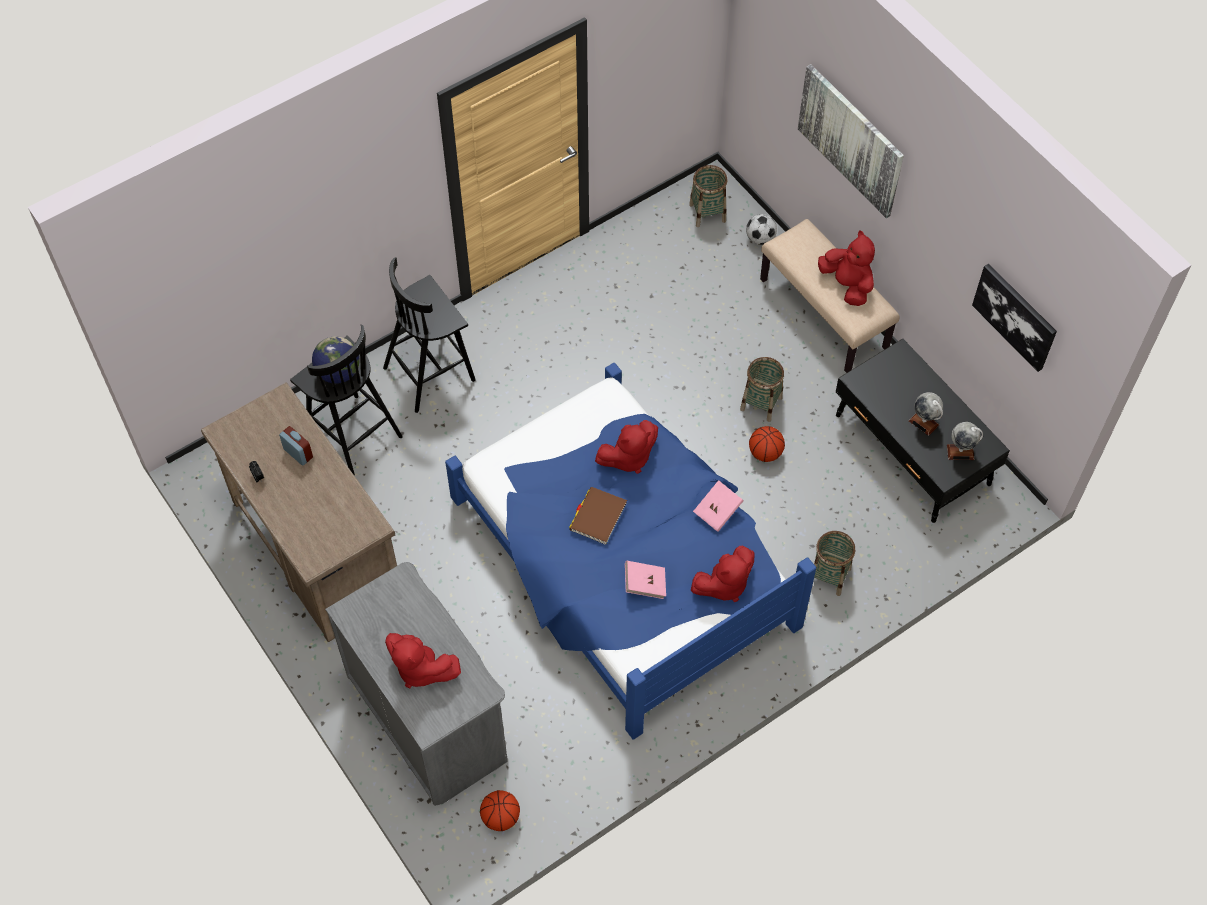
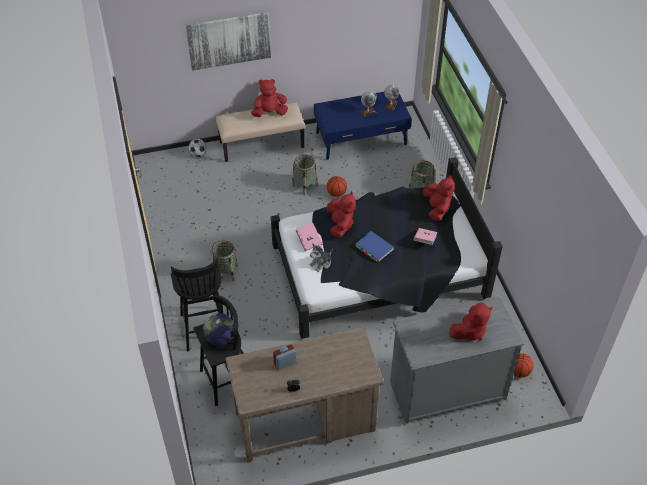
camera: 70 degrees left, 10 degrees down
(542, 457) = (321, 263): none -> plush toy
(598, 517) = (374, 248): brown book -> blue book
(623, 561) = (378, 271): blue bed -> black bed
(707, 212) = (167, 170): basket -> basket (225, 272)
(717, 511) = (391, 198): pink book -> pink book (309, 241)
(913, 450) = (361, 138): black coffee table -> blue coffee table
(1015, 316) = (366, 25): picture -> none

